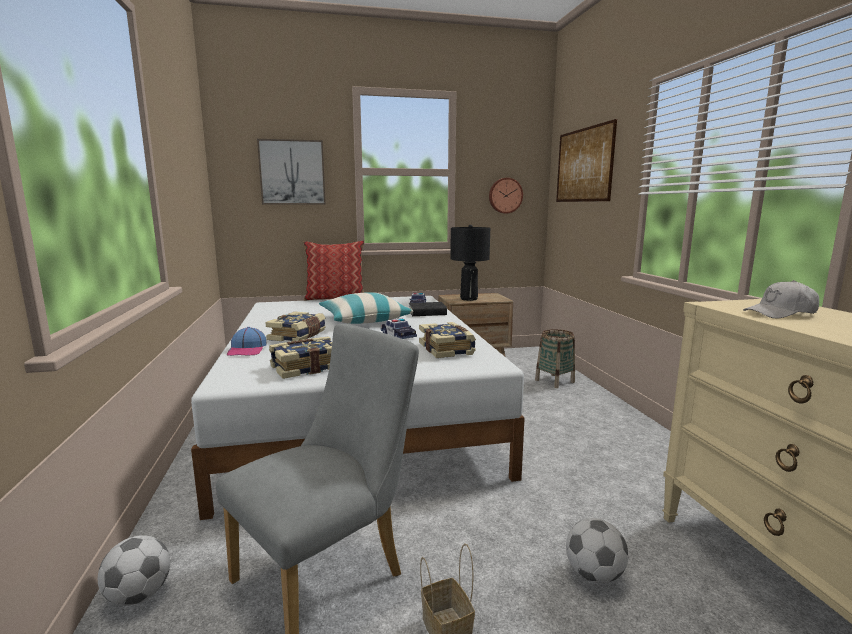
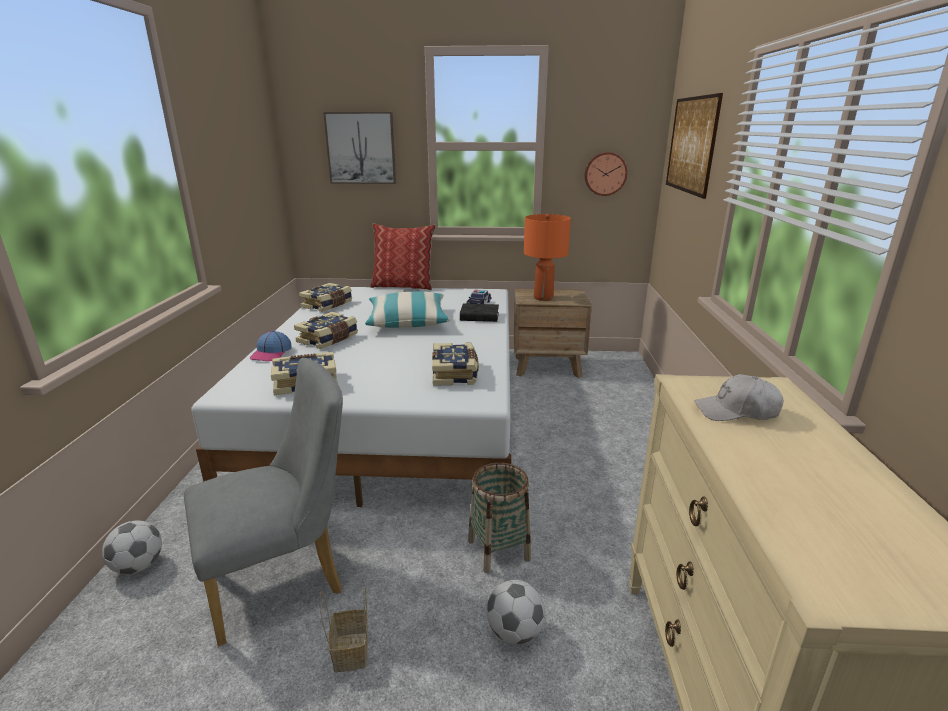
camera: 15 degrees right, 10 degrees up
(273, 314) = (328, 305): none -> book
(398, 335) = (423, 348): toy car -> none
(469, 299) = (543, 298): black table lamp -> orange table lamp
(554, 381) = (625, 401): basket -> basket (499, 550)

